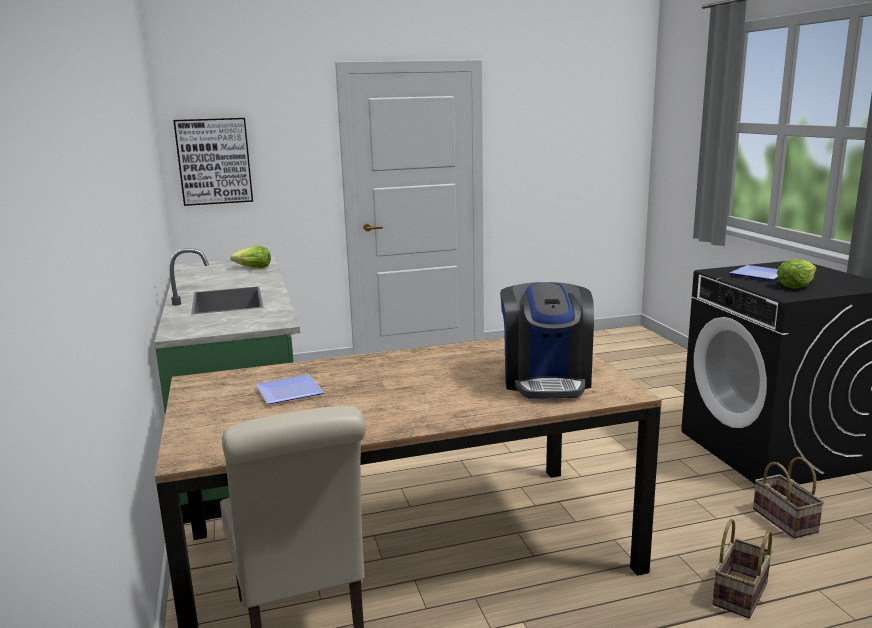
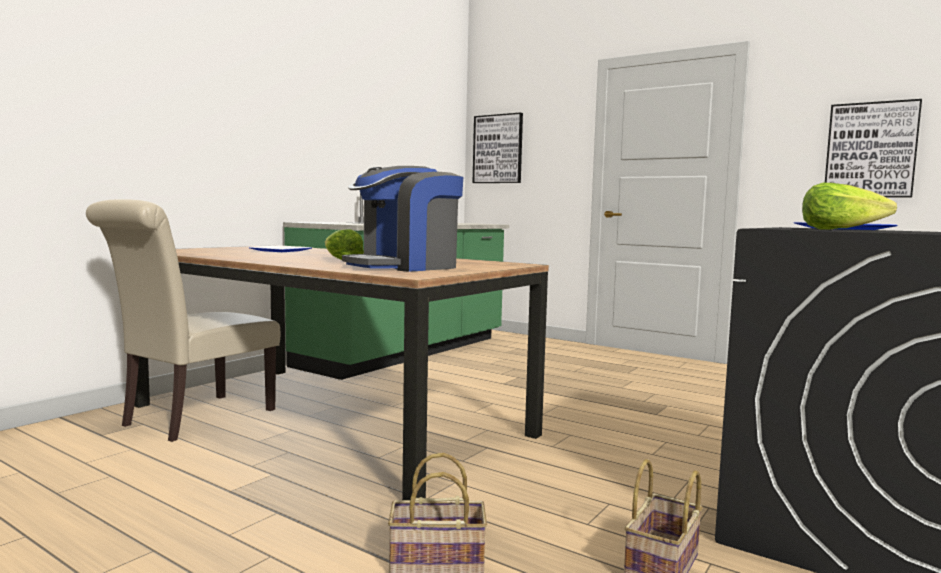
camera: 50 degrees right, 10 degrees down
(253, 268) = (469, 223): lettuce -> lettuce (341, 261)
(572, 158) = (871, 150): none -> picture

